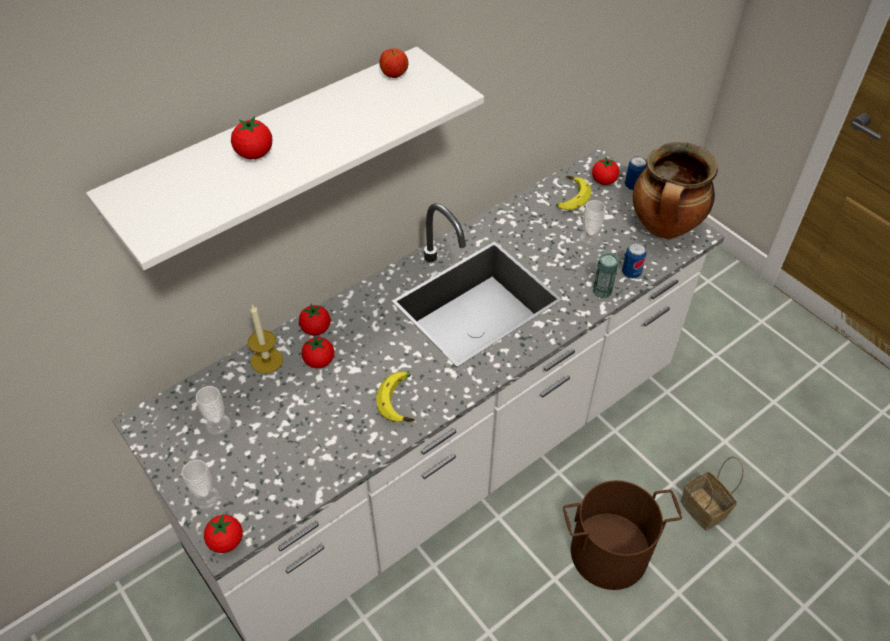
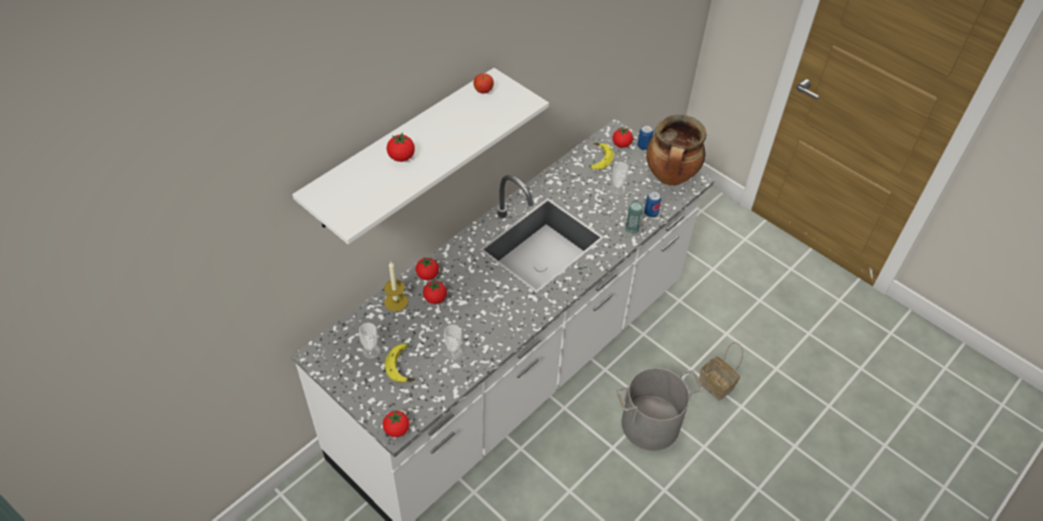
camera: 10 degrees left, 0 degrees up
(206, 497) = (375, 402): cup -> cup (453, 352)
(401, 401) = (501, 321): banana -> banana (404, 366)
(608, 551) = (650, 423): brown bucket -> grey bucket

